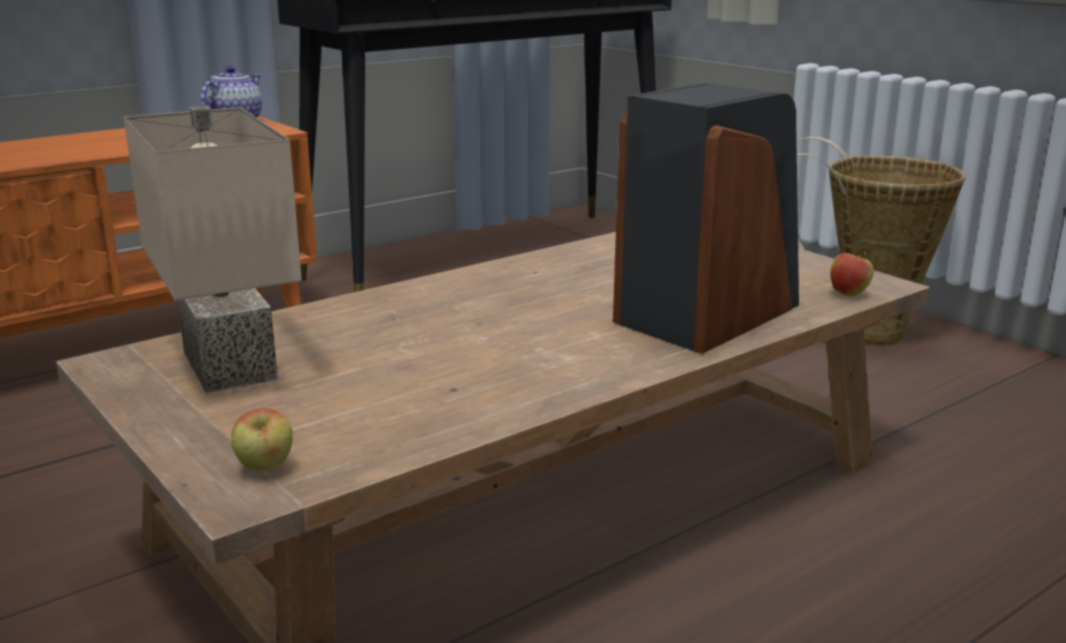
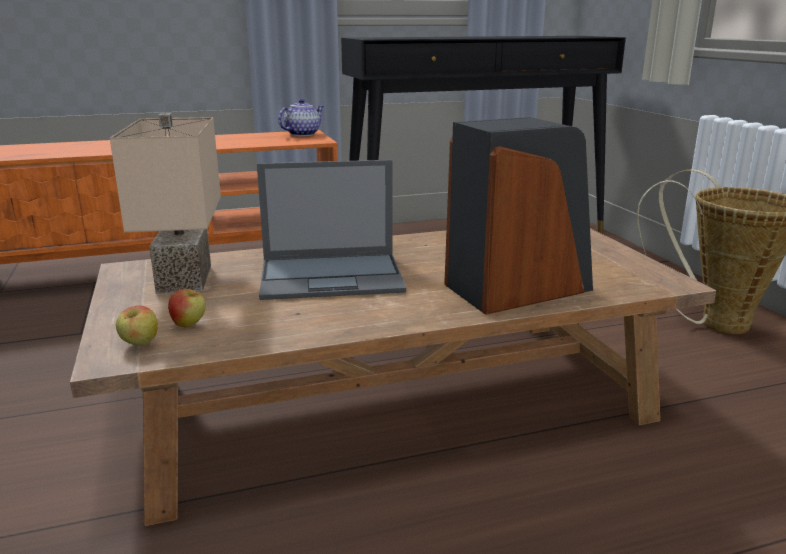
camera: 20 degrees right, 0 degrees up
(451, 331) = (333, 276): none -> laptop
(849, 294) = (641, 287): apple -> apple (189, 325)

